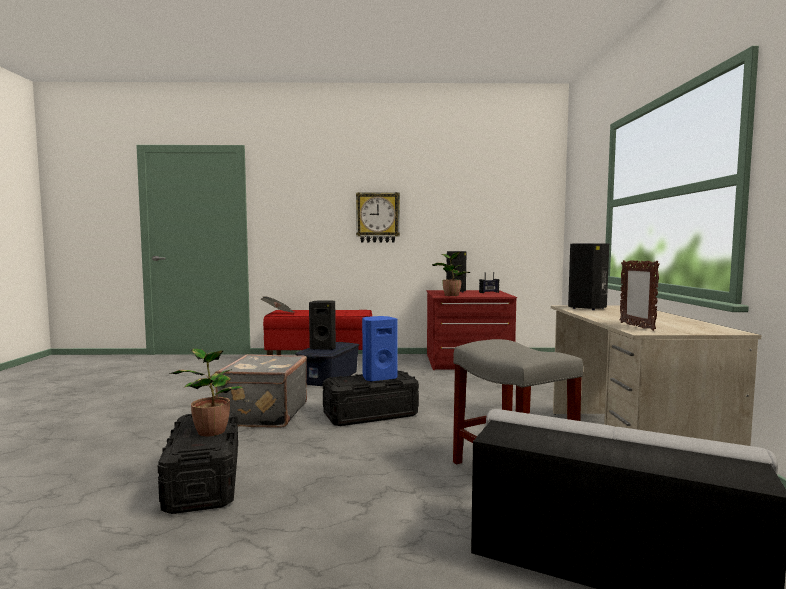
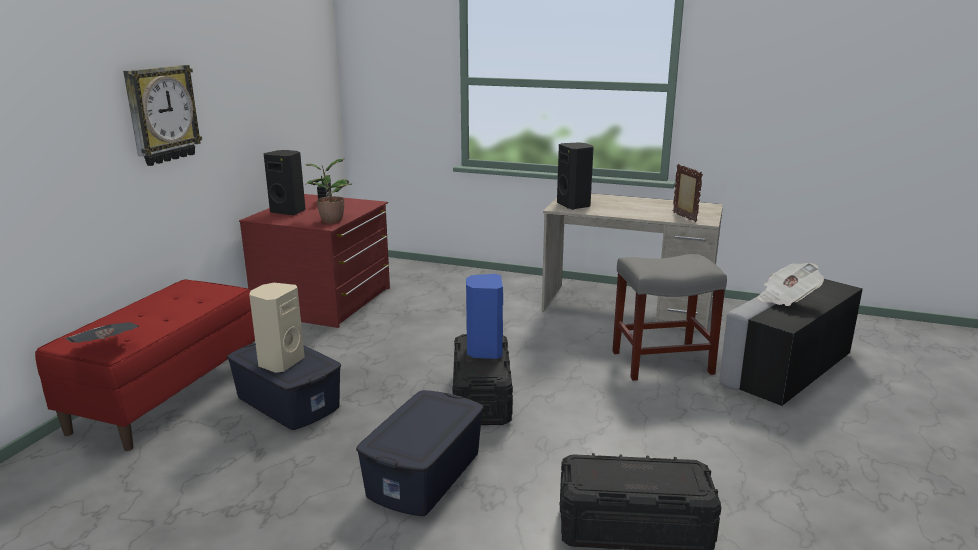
camera: 70 degrees left, 15 degrees up
(210, 431) = (641, 470): potted plant -> none
(262, 414) = (425, 474): grey suitcase -> blue storage box
(324, 348) = (280, 362): black speaker -> beige speaker
(590, 432) = (786, 299): none -> newspaper
(636, 326) = (684, 217): picture frame -> picture frame turned 120 degrees counterclockwise

